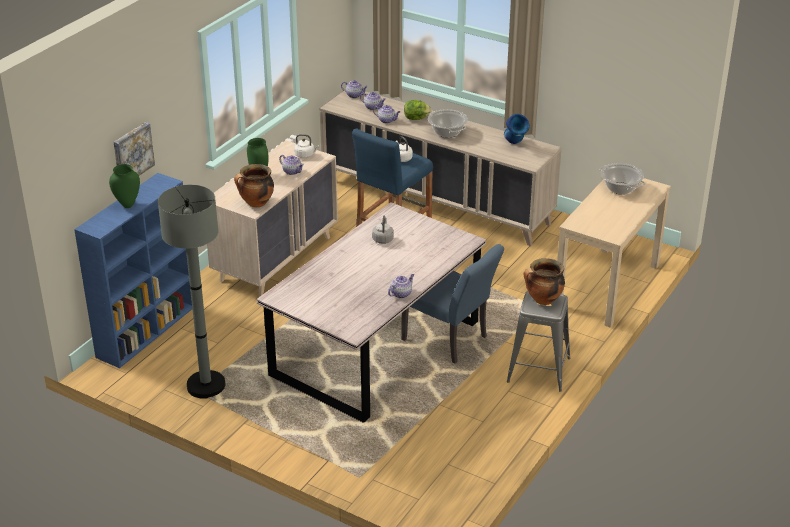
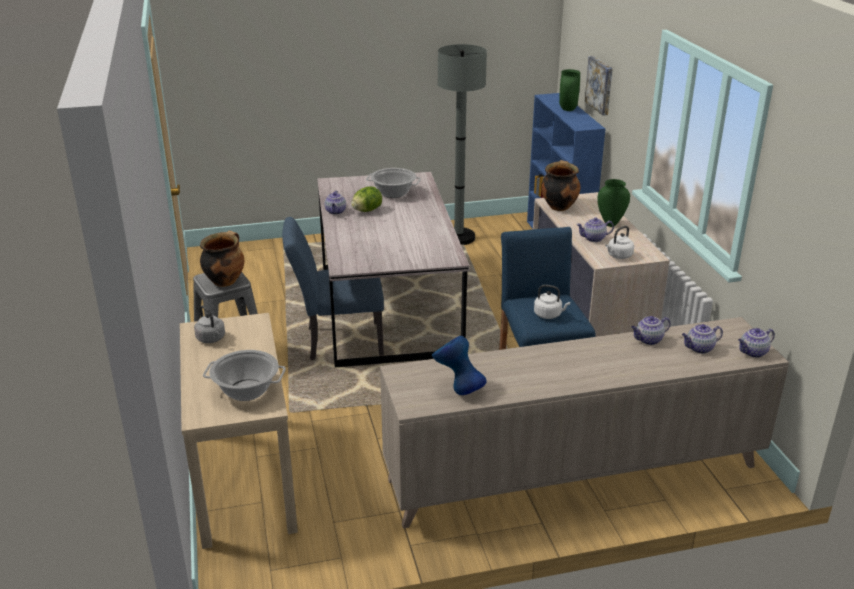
camera: 135 degrees right, 5 degrees down
(383, 239) = (417, 236): grey kettle -> grey kettle (211, 339)
(416, 118) = (627, 361): lettuce -> lettuce (367, 210)
(447, 132) = (560, 361): cooking pot -> cooking pot (394, 193)

